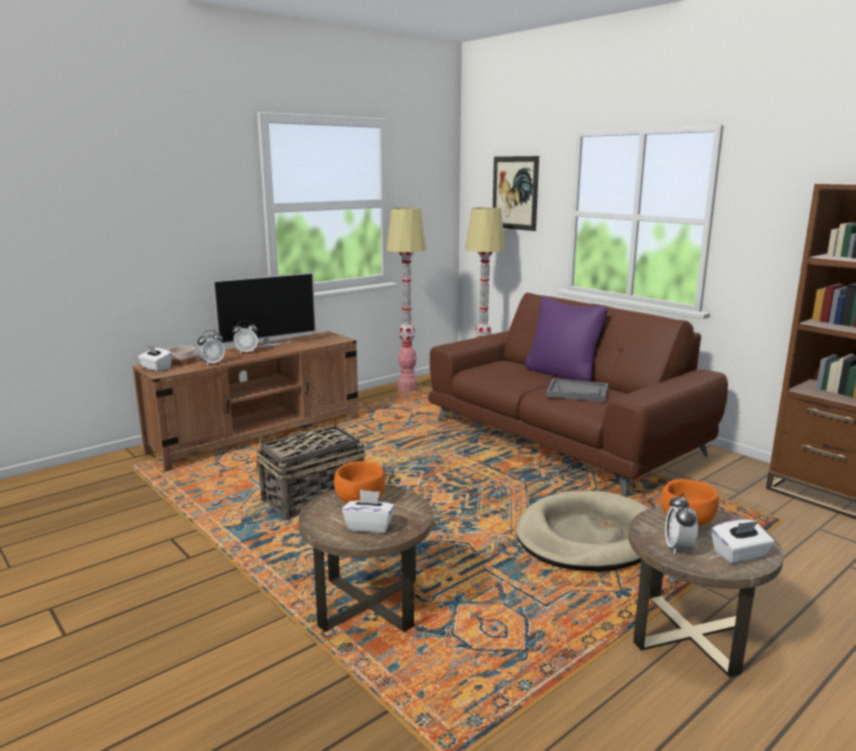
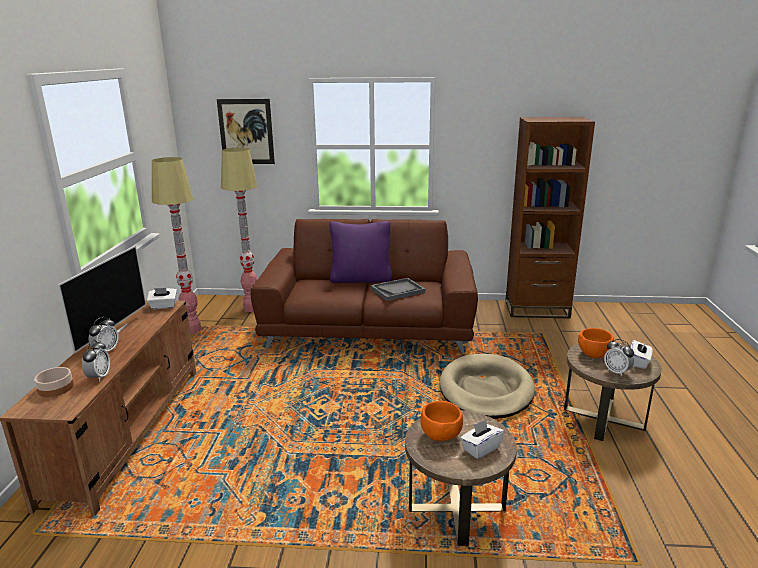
camera: 45 degrees left, 5 degrees up
(156, 368) = (42, 408): white tissue box -> white tissue box (163, 306)
(312, 498) = (284, 460): basket -> none

